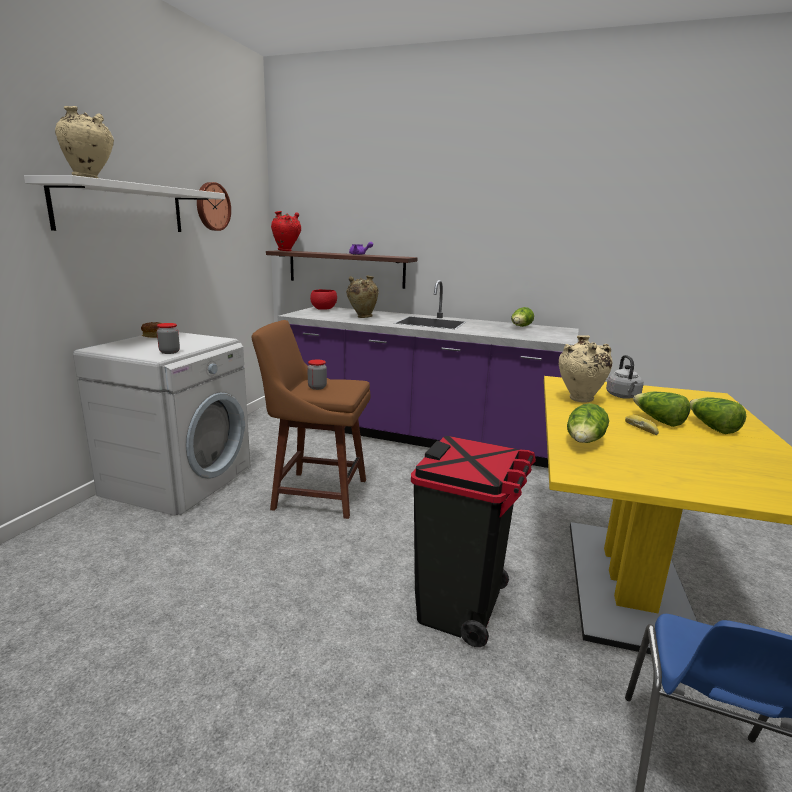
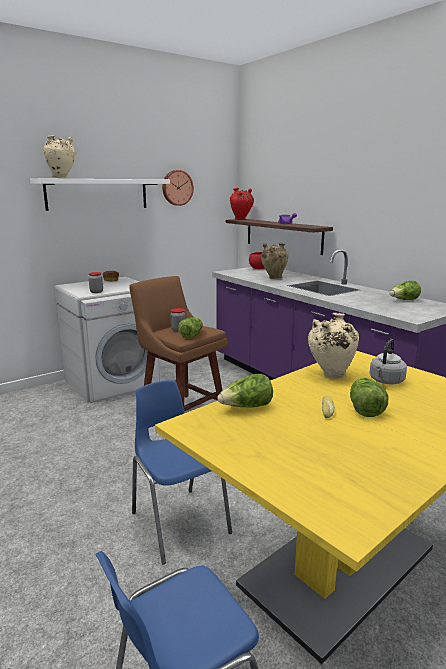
camera: 35 degrees right, 0 degrees up
(460, 607) = (178, 521): black trash can -> blue chair
(711, 427) = (410, 428): lettuce -> lettuce (191, 335)

